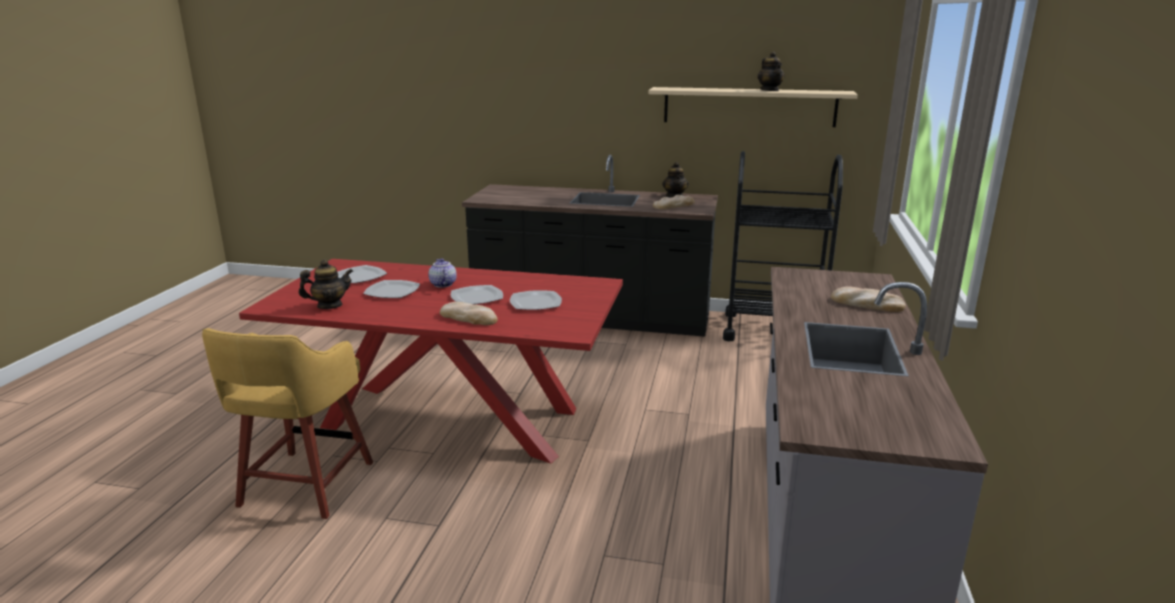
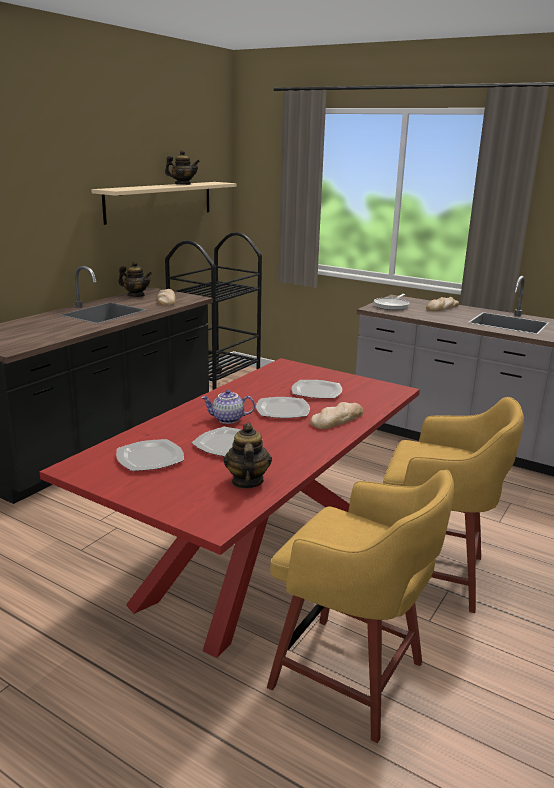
camera: 70 degrees left, 0 degrees up
(464, 514) = (434, 574): none -> yellow stool
(821, 279) = (392, 306): none -> frying pan

